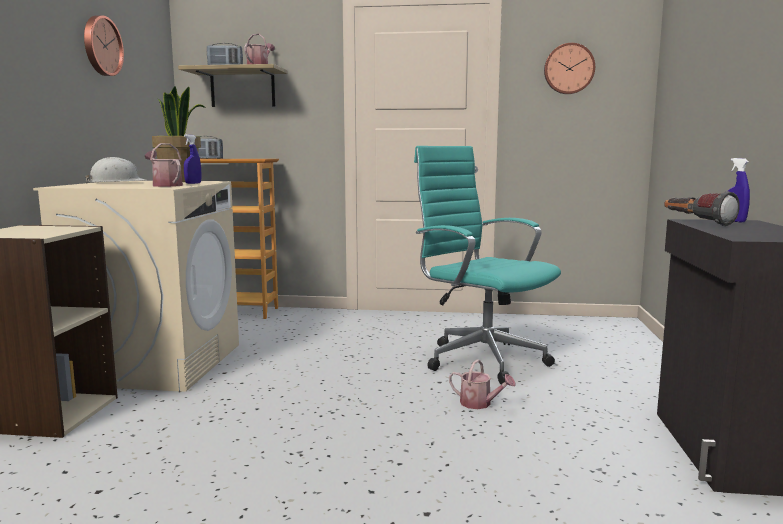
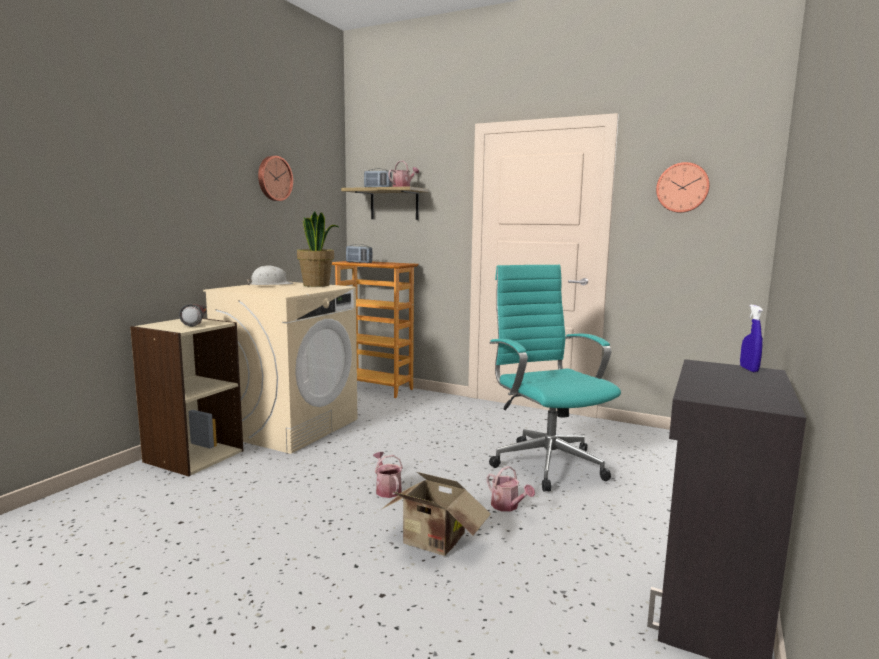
camera: 20 degrees right, 0 degrees up
(165, 185) = (291, 291): watering can -> watering can (387, 489)
(193, 183) = (318, 289): blue spray bottle -> none
(436, 452) = (433, 543): none -> cardboard box
(696, 222) = (700, 368): flashlight -> flashlight (197, 323)

